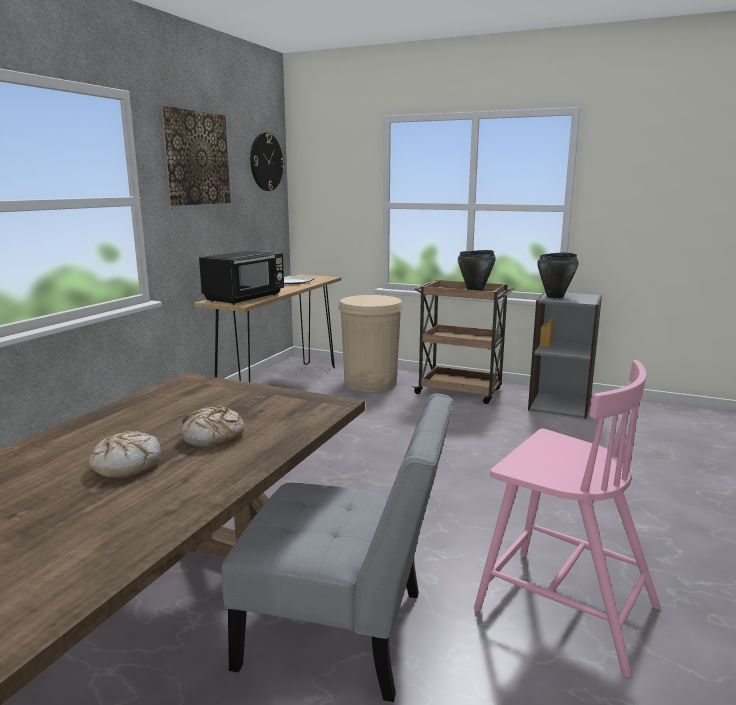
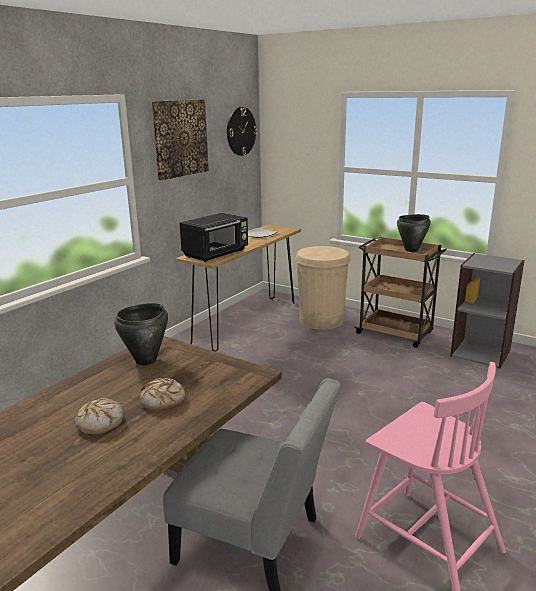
camera: 10 degrees right, 5 degrees up
(555, 297) = (479, 261): black cooking pot -> black cooking pot (146, 360)

